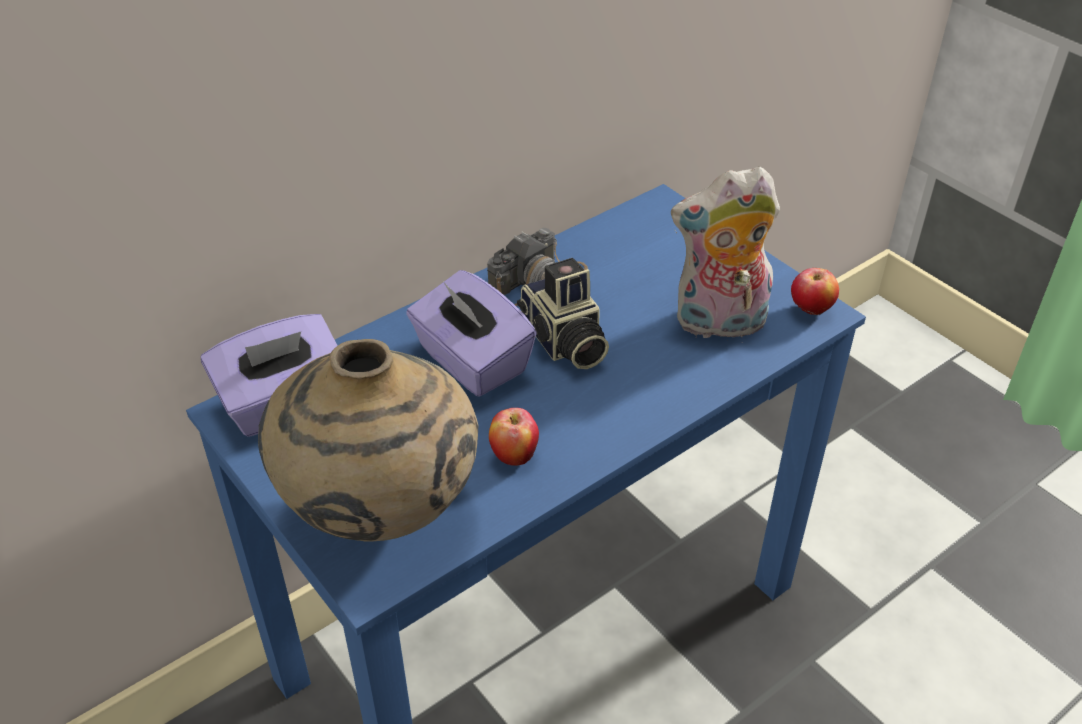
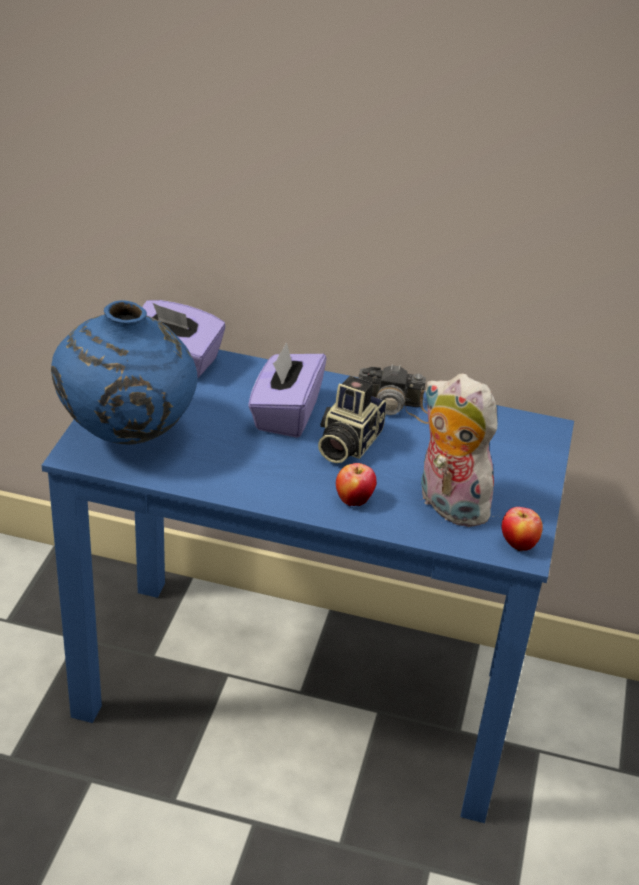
camera: 50 degrees right, 5 degrees down
(380, 514) = (127, 435): beige vase -> blue vase
(513, 455) = (224, 465): apple -> apple (354, 500)

